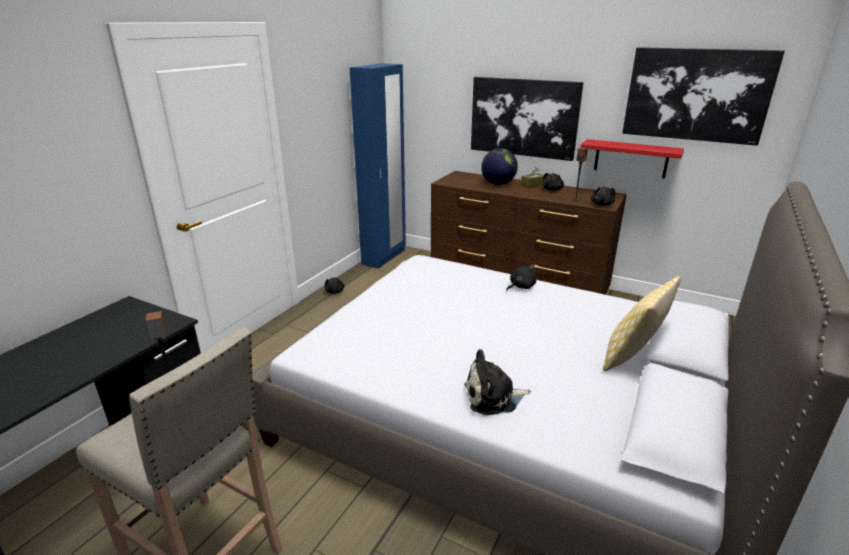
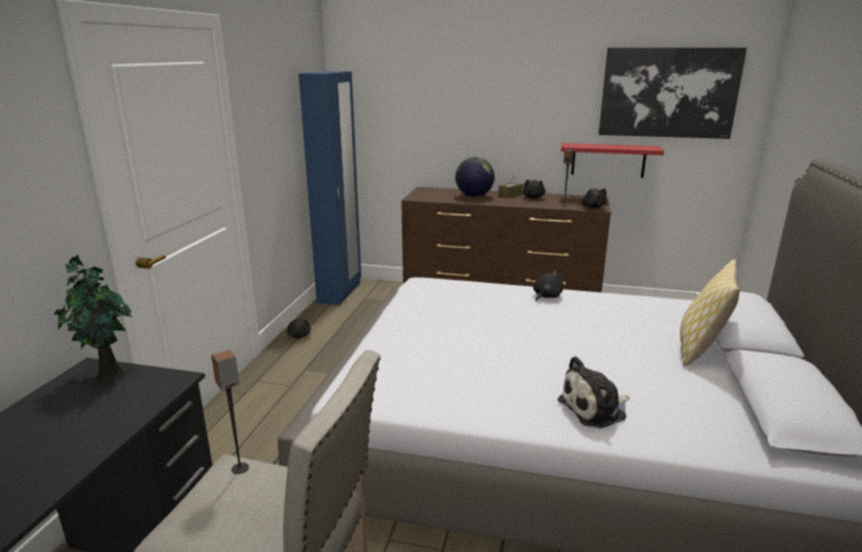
camera: 15 degrees left, 5 degrees down
(134, 312) = (108, 375): none -> potted plant
(523, 117) = (492, 124): picture -> none

